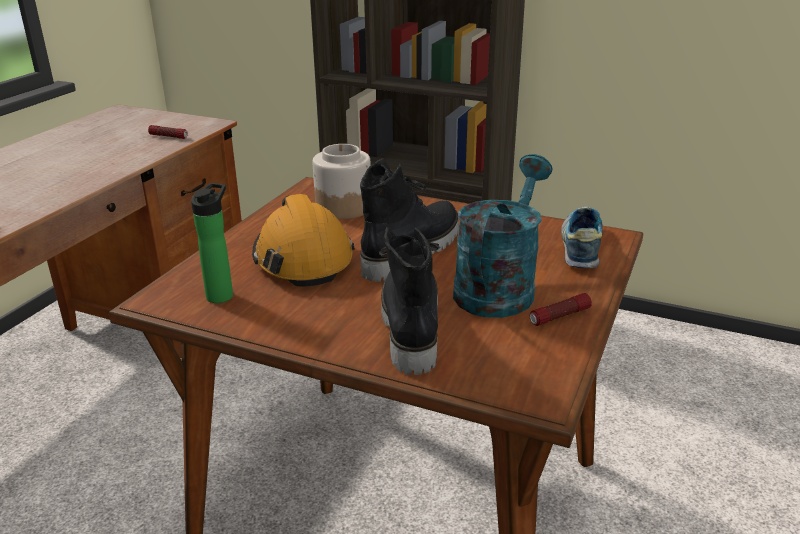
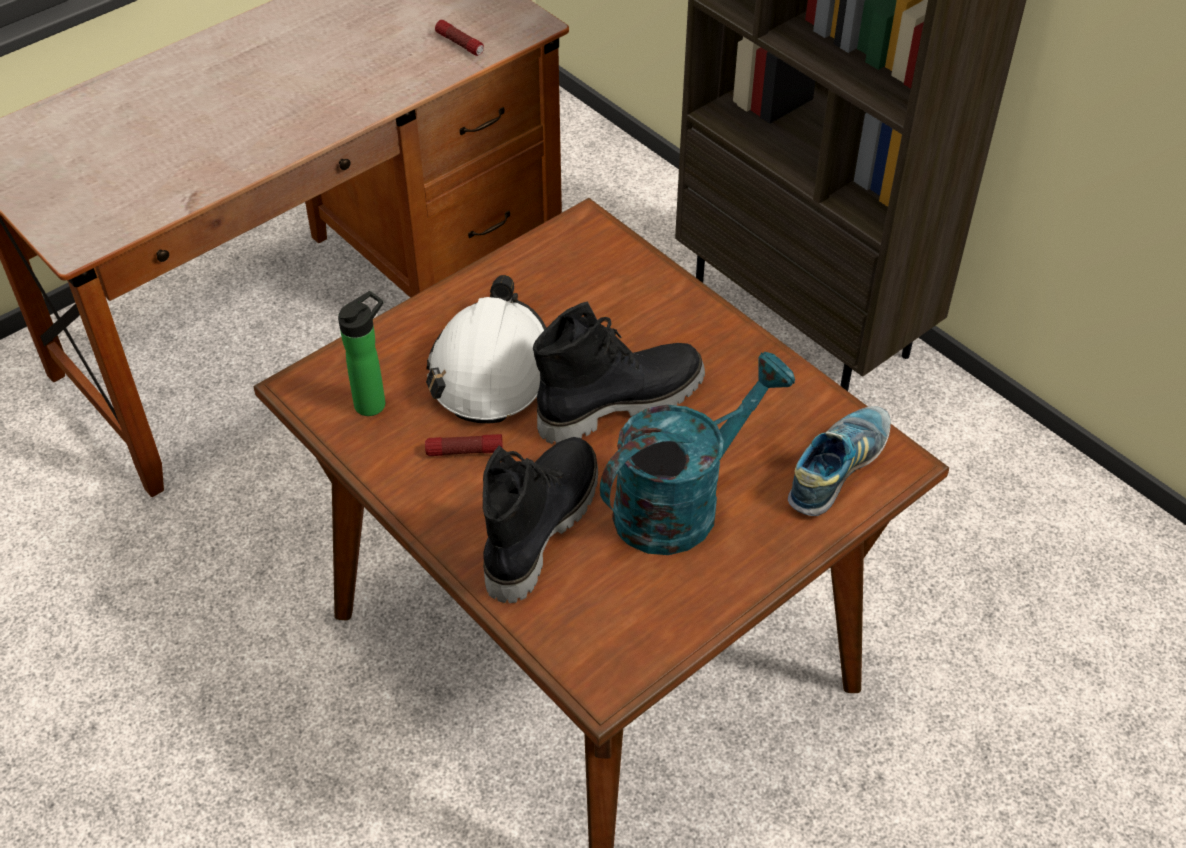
camera: 25 degrees right, 20 degrees up
(303, 258) = (491, 369): orange hard hat -> white hard hat
(343, 207) = (594, 285): jar -> none
(559, 316) = (712, 577): flashlight -> flashlight (464, 451)

